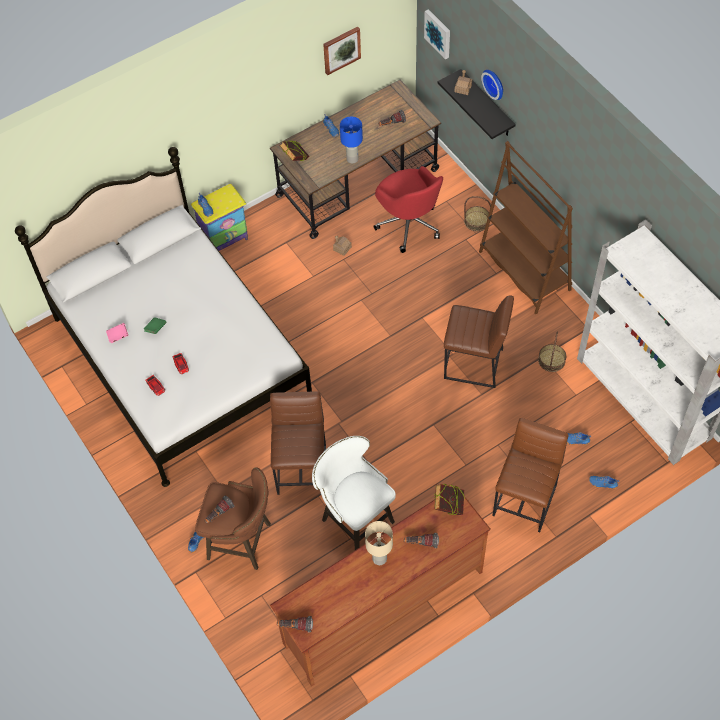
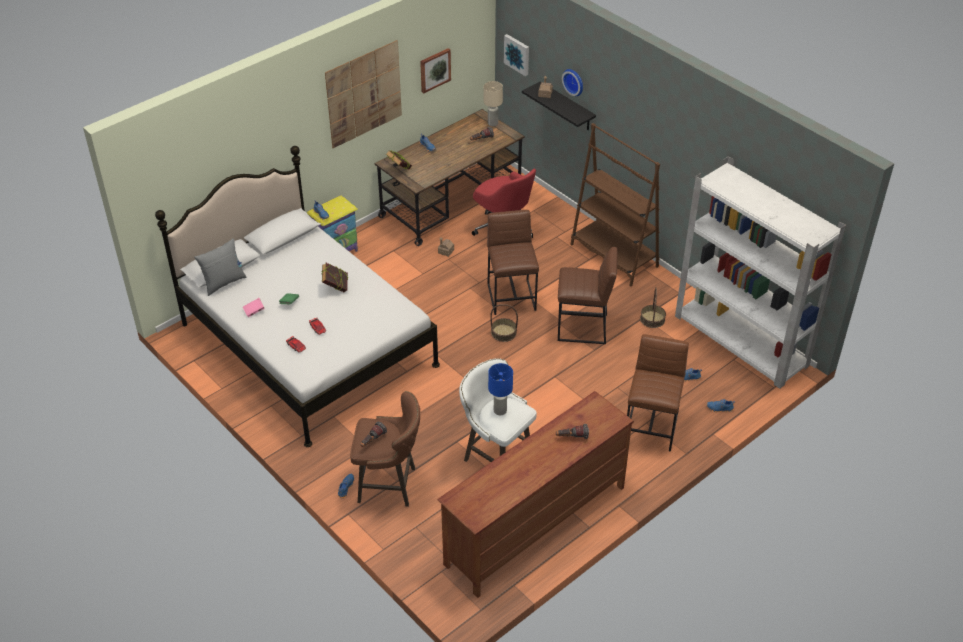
camera: 10 degrees left, 15 degrees down
(91, 296) = (224, 283): none -> grey pillow
(255, 85) = (364, 94): none -> picture
(295, 626) = (465, 514): flashlight -> none
(302, 468) = (437, 421): brown chair -> brown chair (511, 296)
(352, 159) = (450, 166): blue table lamp -> blue table lamp (499, 410)
(379, 559) = (535, 453): beige table lamp -> beige table lamp (492, 123)
(448, 506) = (591, 407): book -> book (335, 288)
(476, 221) = (563, 223): basket -> basket (503, 333)

